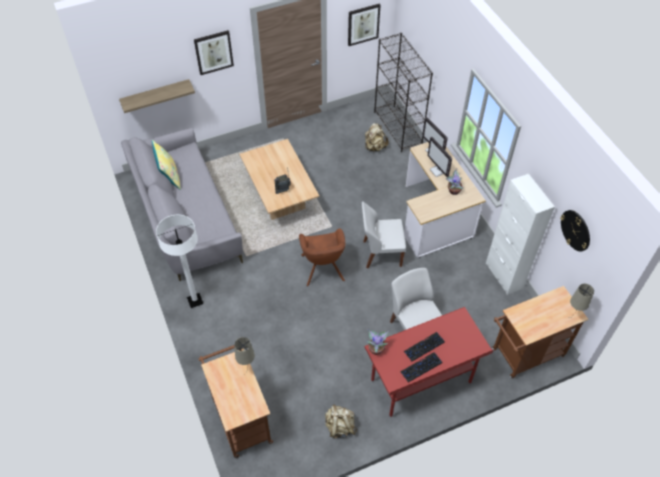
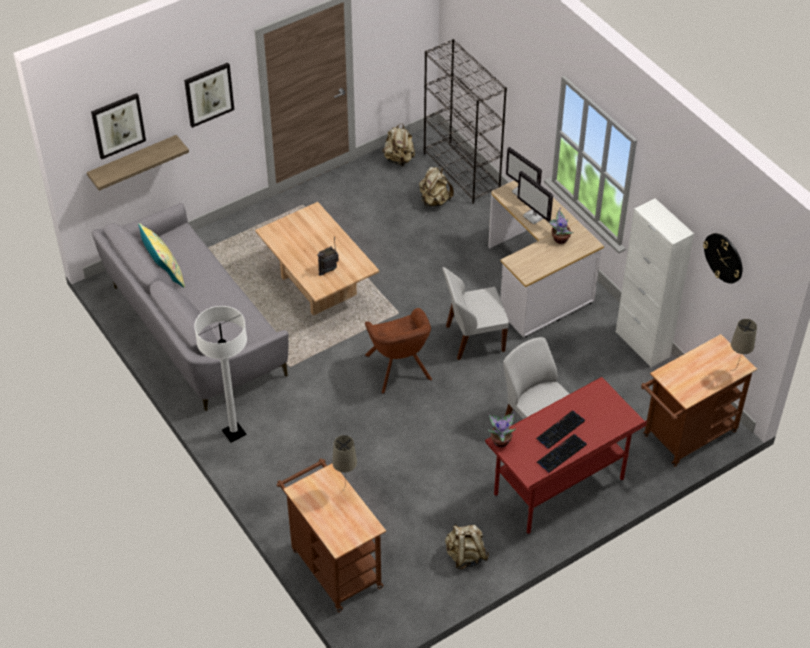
camera: 10 degrees left, 5 degrees down
(356, 114) = (399, 159): none -> beige backpack
(363, 24) = (399, 33): picture -> picture (118, 125)

